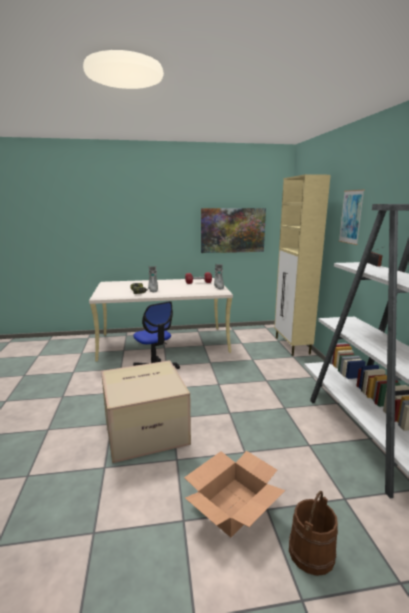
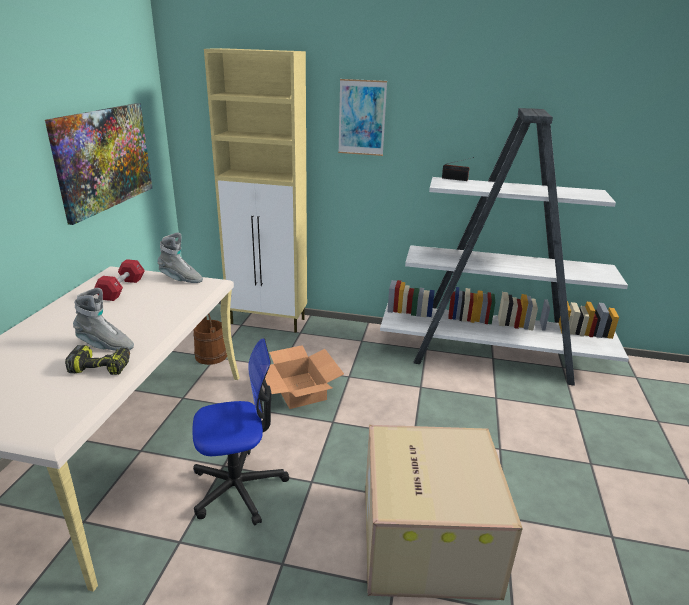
camera: 70 degrees left, 10 degrees up
(232, 505) = (587, 487): cardboard box -> cardboard box (299, 390)
(311, 552) = (639, 454): brown bucket -> brown bucket (211, 355)

